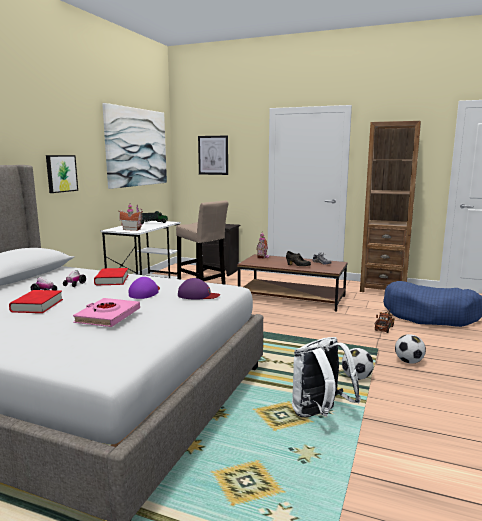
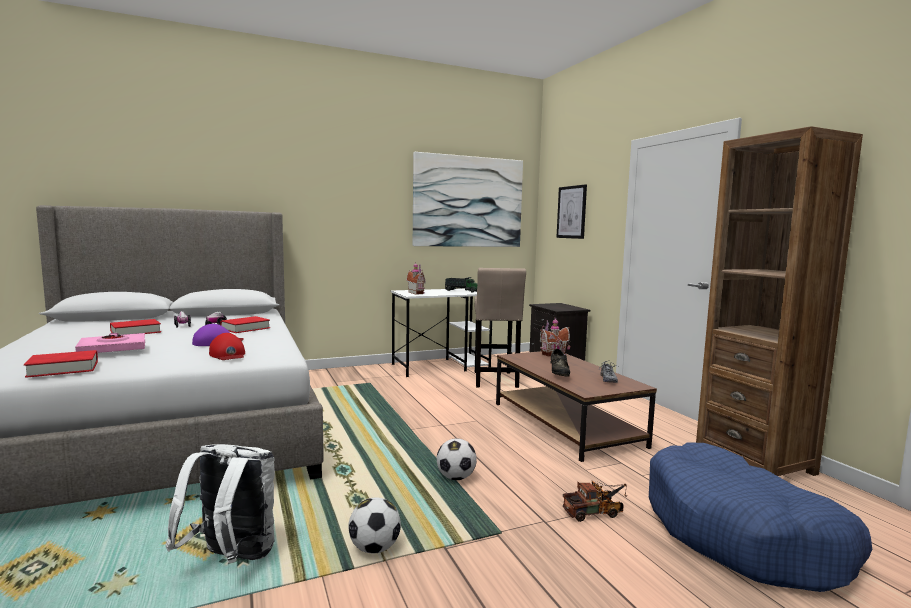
camera: 45 degrees right, 5 degrees down
(61, 173) = (342, 225): picture -> none
(147, 336) = (63, 369): none -> red book
(198, 295) = (228, 354): purple cap -> red cap
(409, 362) = (496, 574): football -> football (456, 477)

